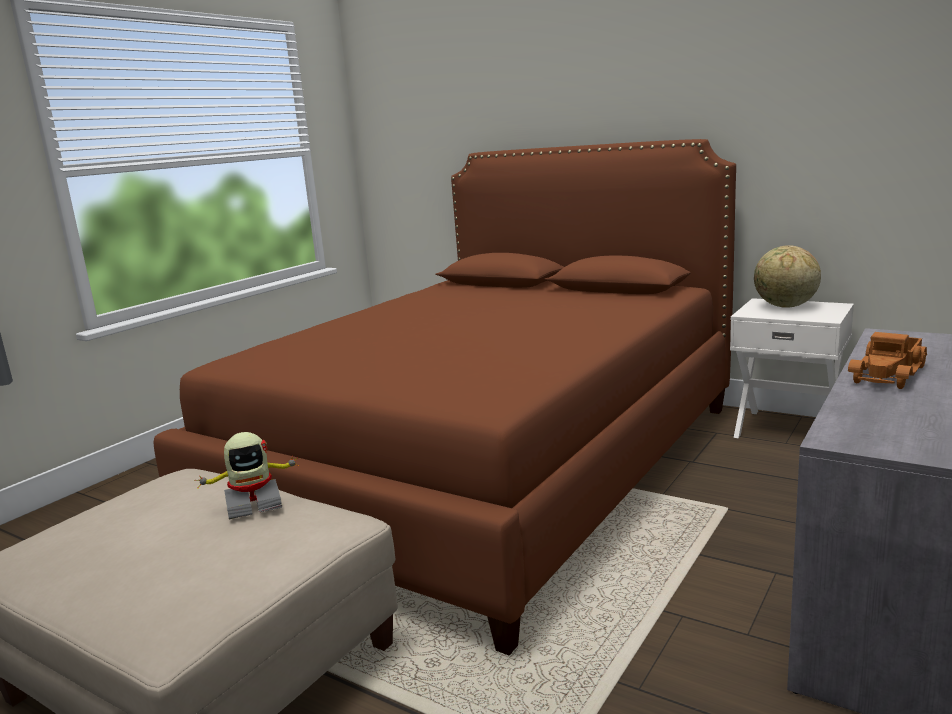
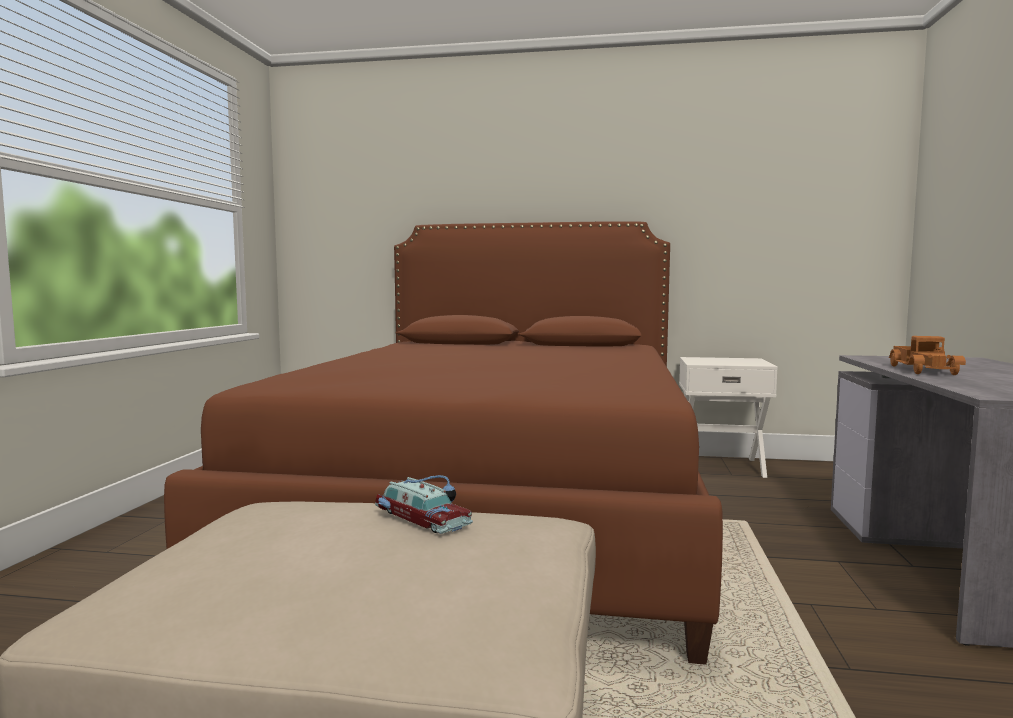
camera: 25 degrees left, 10 degrees down
(253, 504) = (423, 516): toy robot -> toy car
(785, 306) = (716, 360): globe -> none

